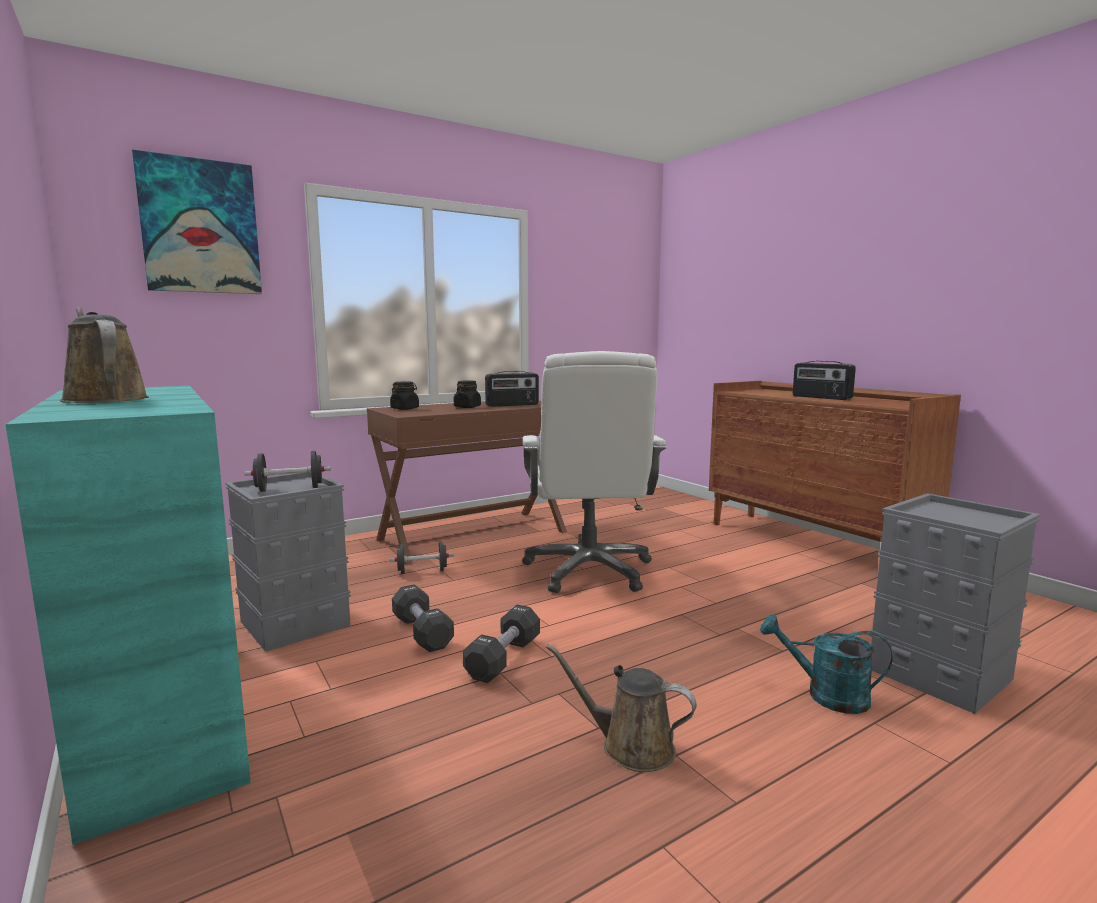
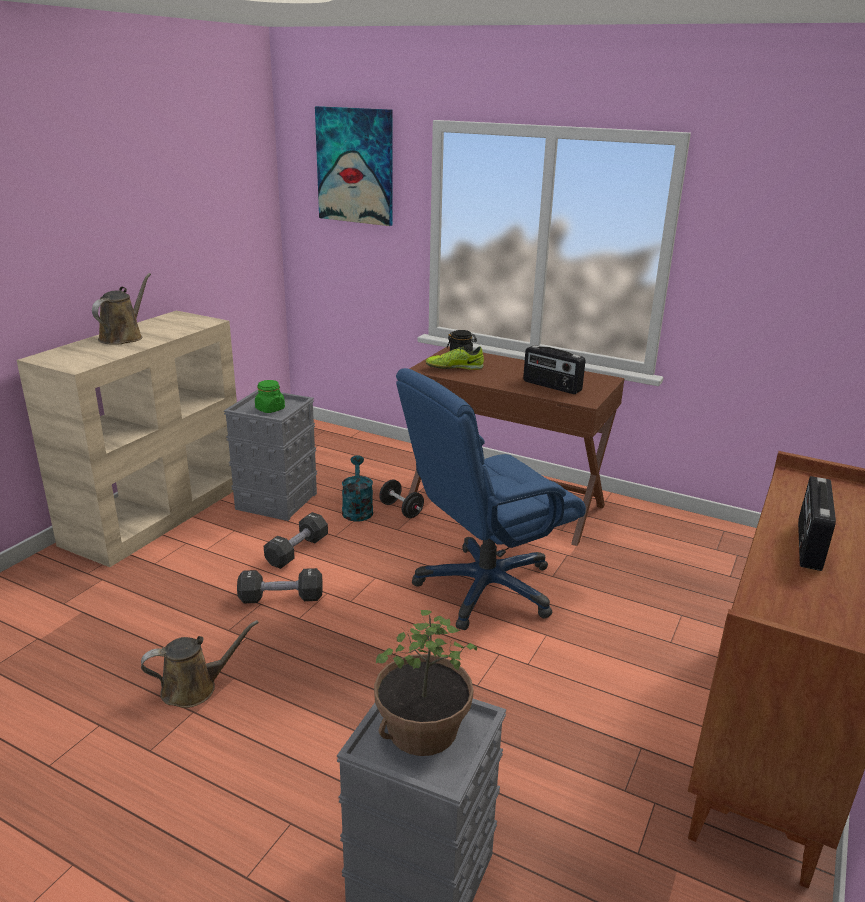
camera: 60 degrees right, 15 degrees up
(159, 713) = (156, 513): turquoise bookcase -> beige bookcase
(289, 489) = (270, 409): black dumbbell -> green jar
(423, 411) = (454, 368): none -> shoe
(467, 407) = (507, 374): black jar -> none
(589, 570) = (485, 588): white office chair -> blue office chair
(630, 746) = (194, 688): brown watering can -> brown watering can turned 75 degrees clockwise
(826, 695) = (323, 787): turquoise watering can -> turquoise watering can (357, 509)
(949, 516) = (422, 729): none -> potted plant

